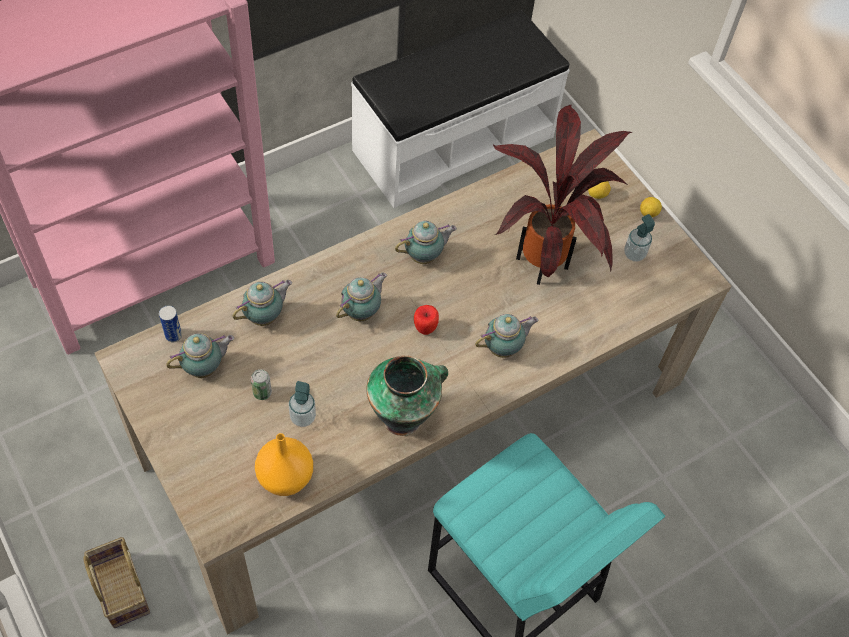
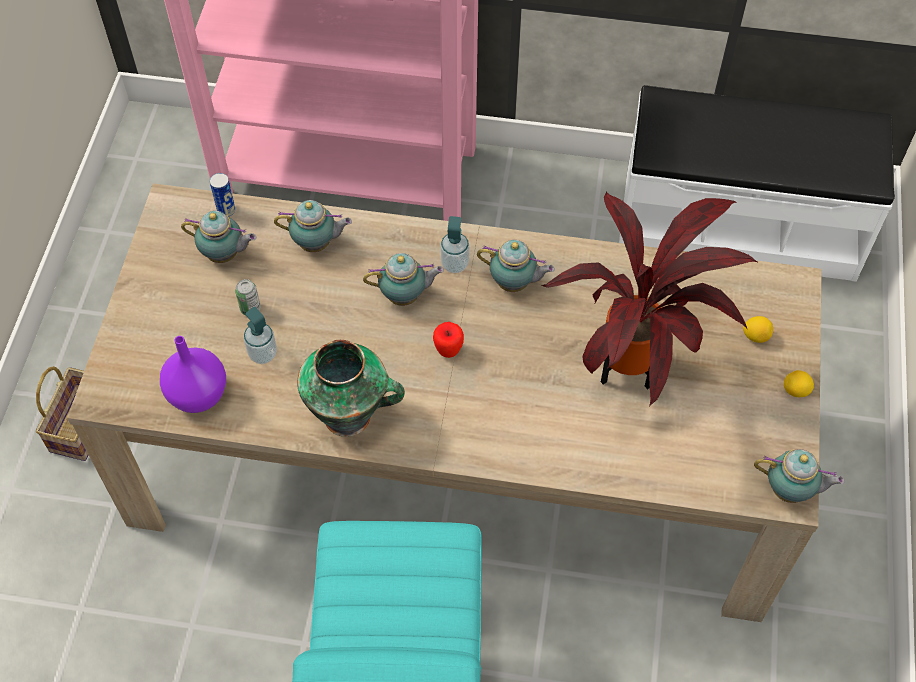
camera: 45 degrees right, 0 degrees up
(285, 479) = (197, 396): orange vase -> purple vase
(504, 348) = (506, 420): teapot -> teapot (790, 491)
(634, 254) = (737, 421): soap dispenser -> soap dispenser (454, 264)

